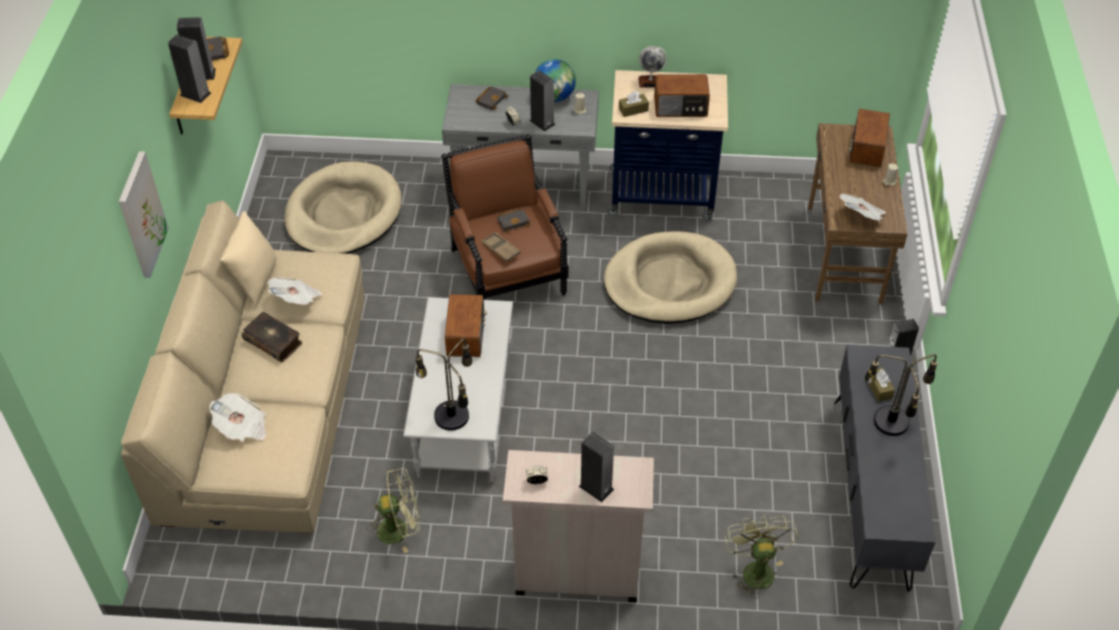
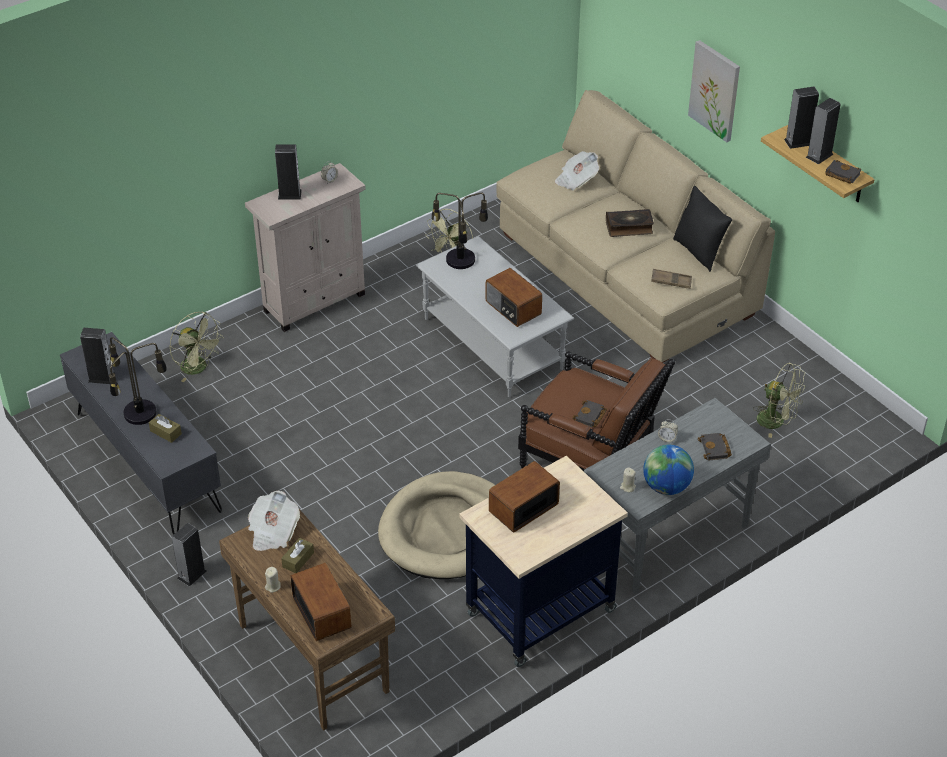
camera: 140 degrees right, 5 degrees down
(255, 281) = (699, 252): beige pillow -> black pillow
(296, 299) = (653, 256): newspaper -> none
(343, 214) = (776, 421): beige dog bed -> green fan
(500, 249) = (571, 389): brown tray -> brown tray (671, 281)
(542, 122) = (644, 454): speaker -> speaker (101, 377)
(633, 109) = (562, 478): brown tissue box -> brown tissue box (298, 560)
(650, 82) = (580, 519): globe -> none

